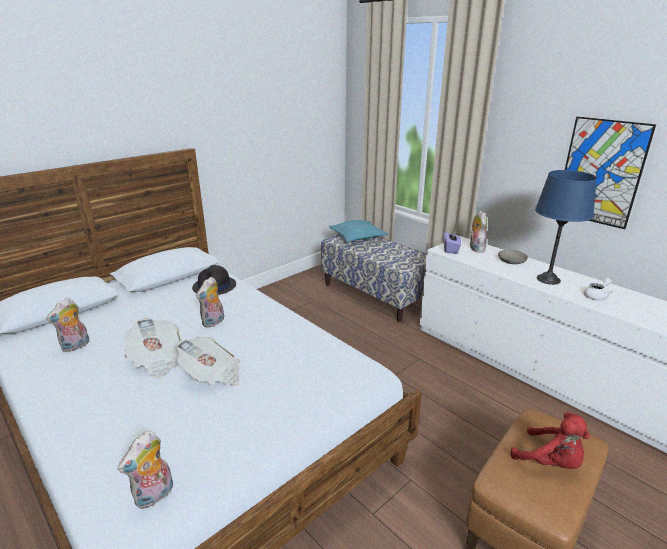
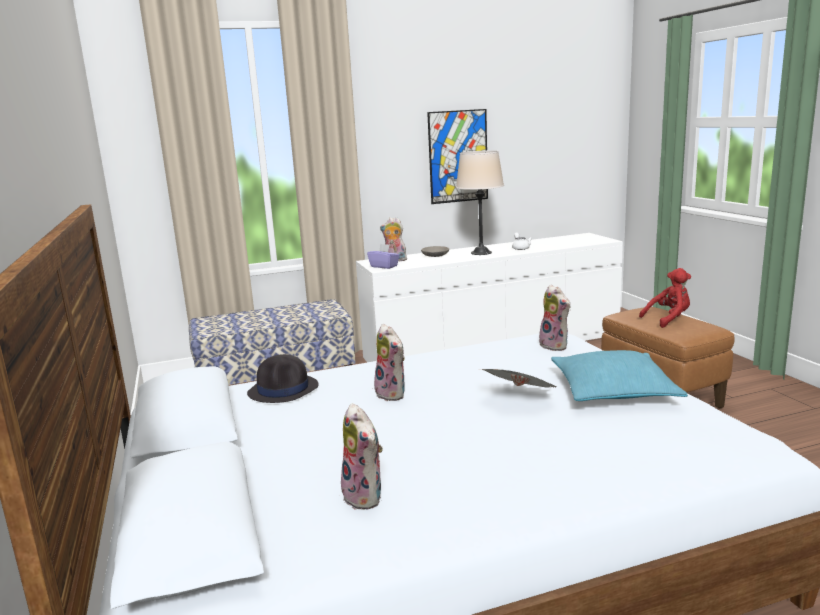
camera: 65 degrees left, 10 degrees down
(154, 496) = (721, 430): plush toy -> plush toy (555, 346)
(157, 360) = (466, 428): newspaper -> none
(357, 237) = (218, 321): turquoise pillow -> turquoise pillow (613, 391)
(548, 279) = (481, 253): blue table lamp -> beige table lamp

